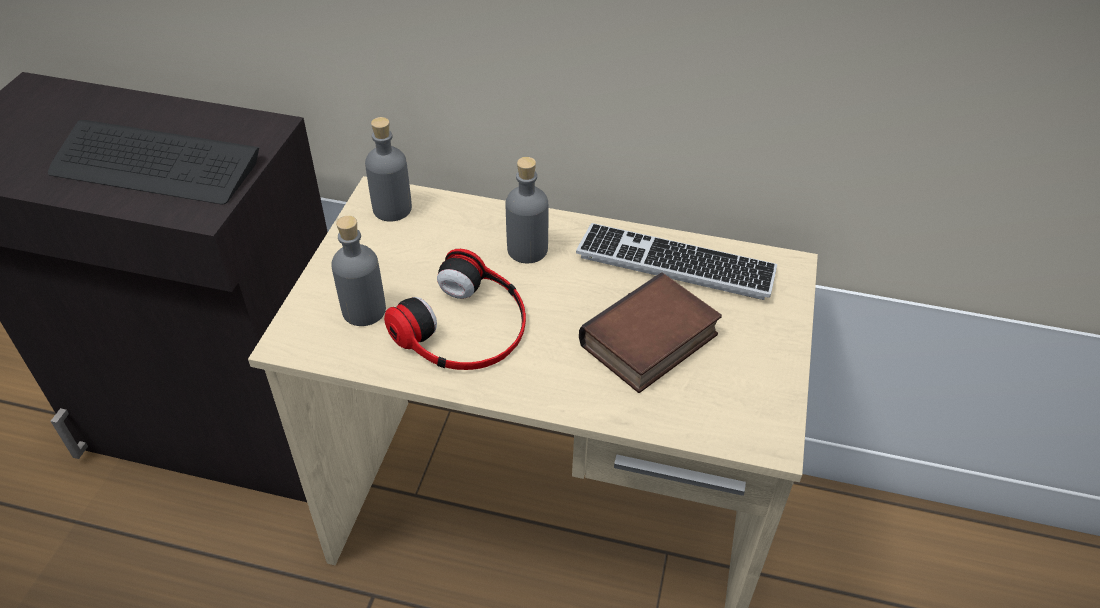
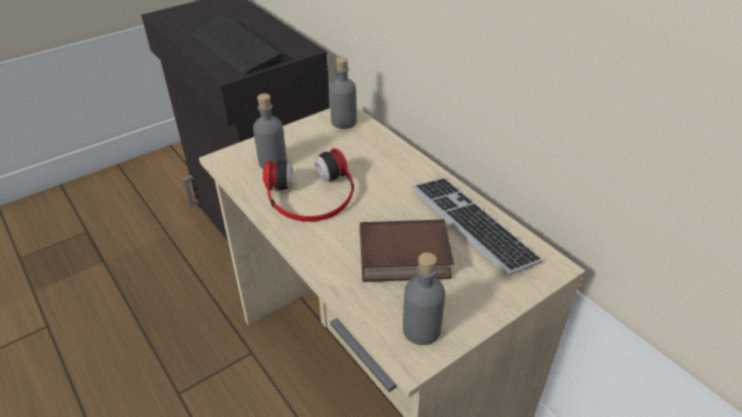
camera: 40 degrees right, 5 degrees down
(527, 250) = (391, 174): grey bottle -> grey bottle (421, 330)

